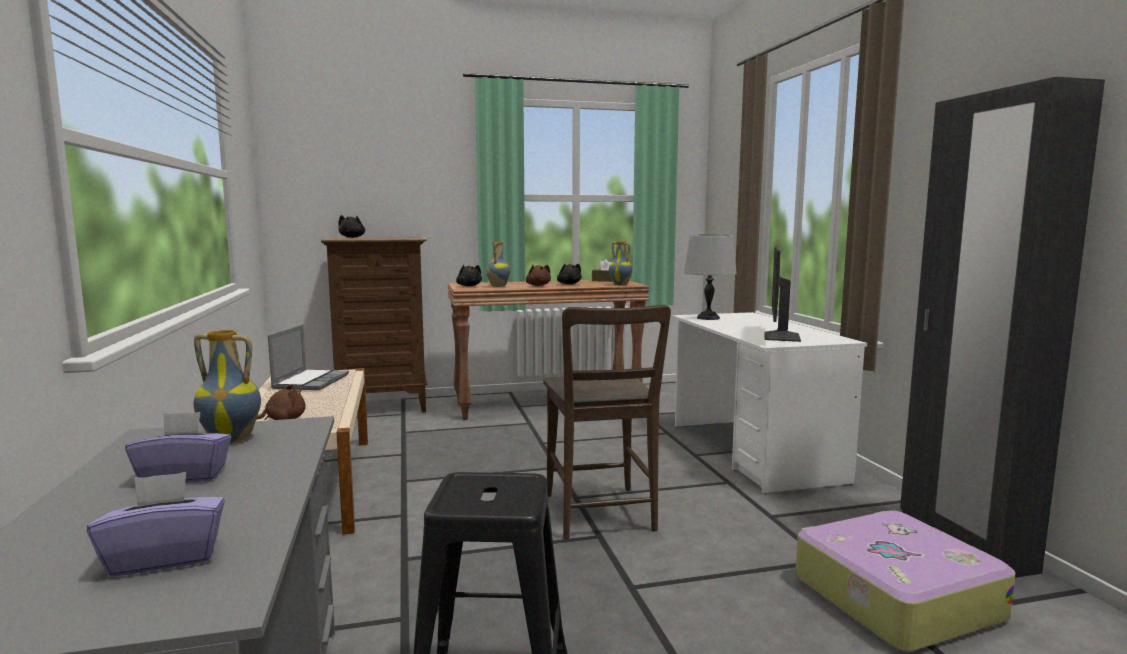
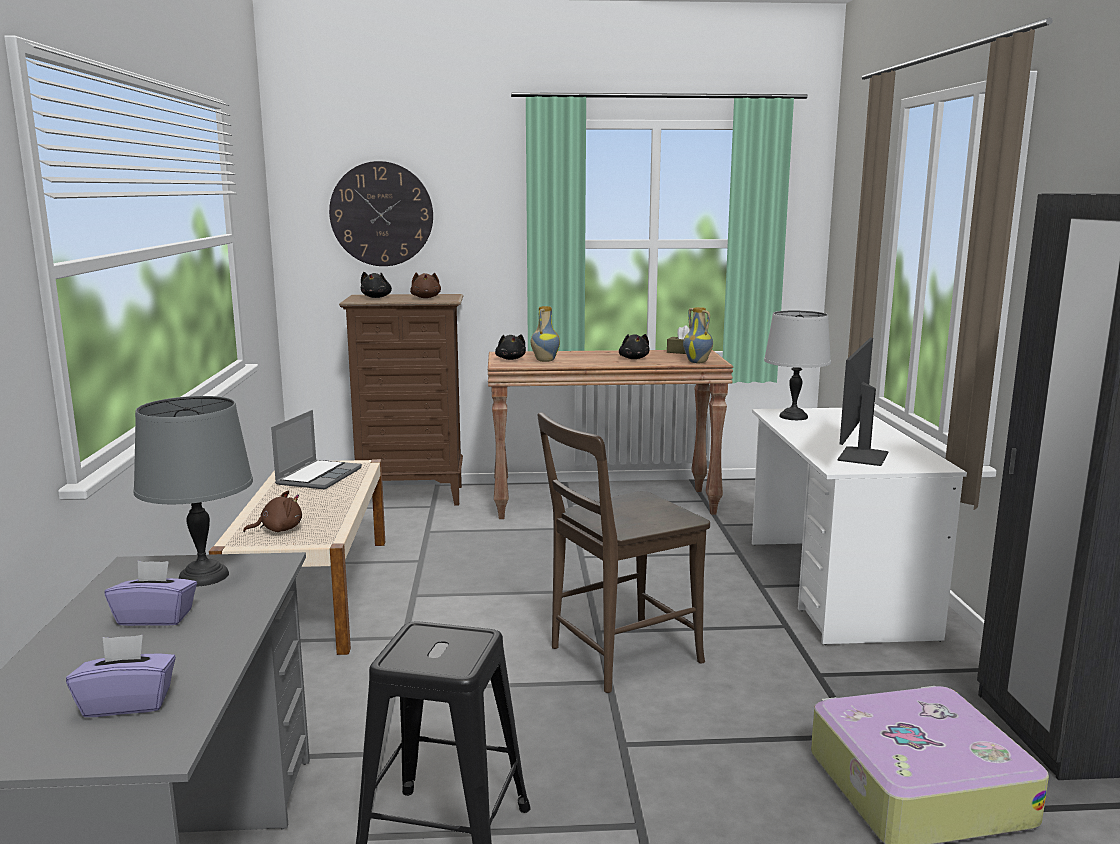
camera: 10 degrees right, 5 degrees up
(232, 439) = (205, 576): vase -> grey table lamp
(354, 170) = (381, 214): none -> wall clock
(538, 285) = (594, 360): brown plush toy -> brown plush toy (426, 298)
(600, 515) = (618, 656): brown chair -> brown chair turned 60 degrees clockwise

